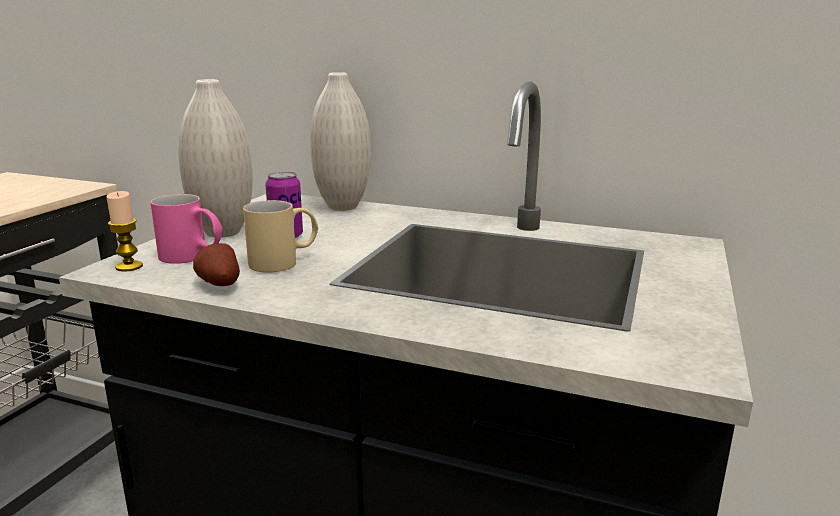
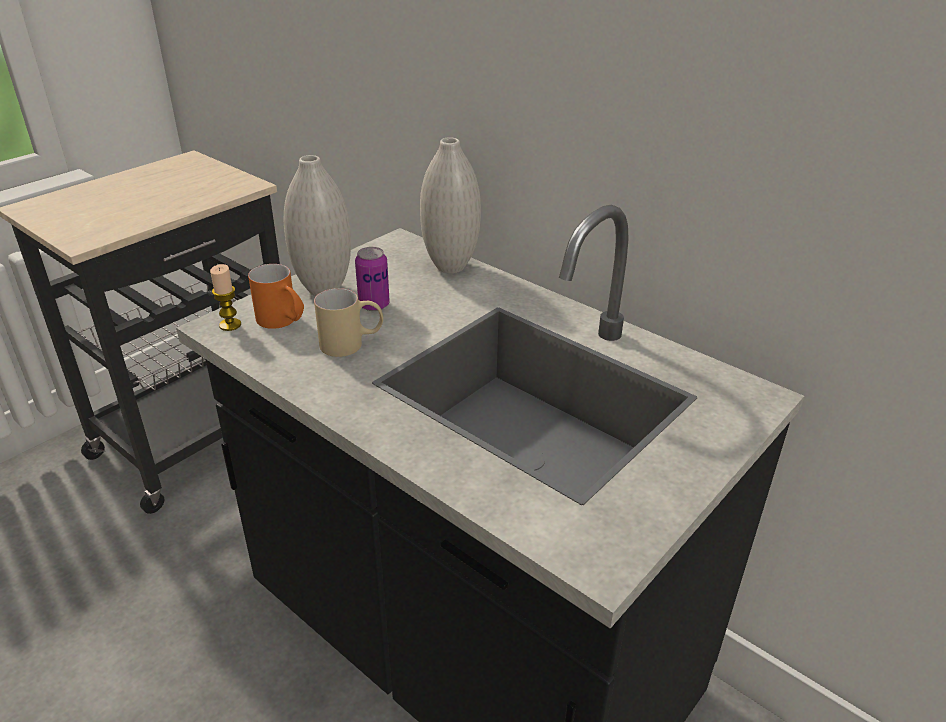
camera: 20 degrees right, 15 degrees up
(193, 257) = (283, 322): pink mug -> orange mug
(218, 284) = (285, 364): potato -> none

